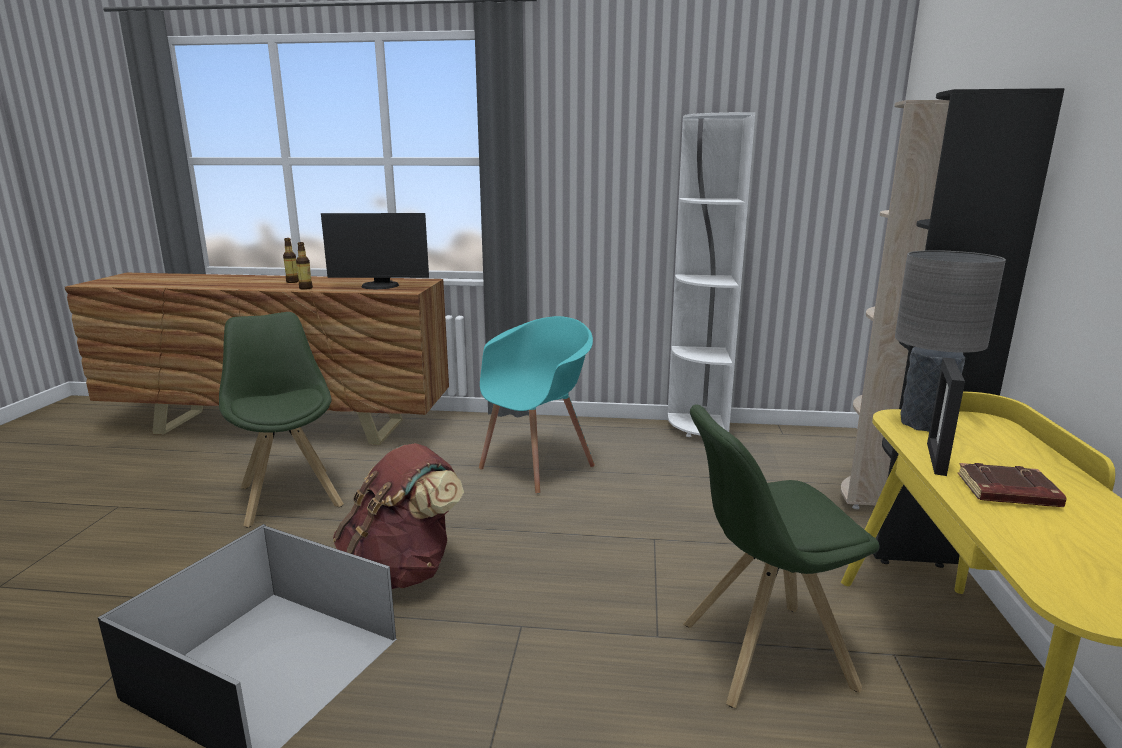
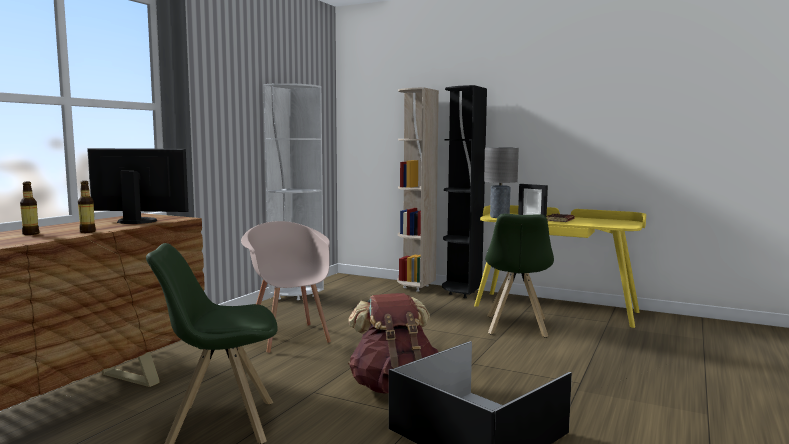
camera: 70 degrees left, 10 degrees down
(379, 286) = (138, 221): monitor -> monitor turned 105 degrees counterclockwise
(537, 467) = (289, 337): turquoise chair -> beige chair

